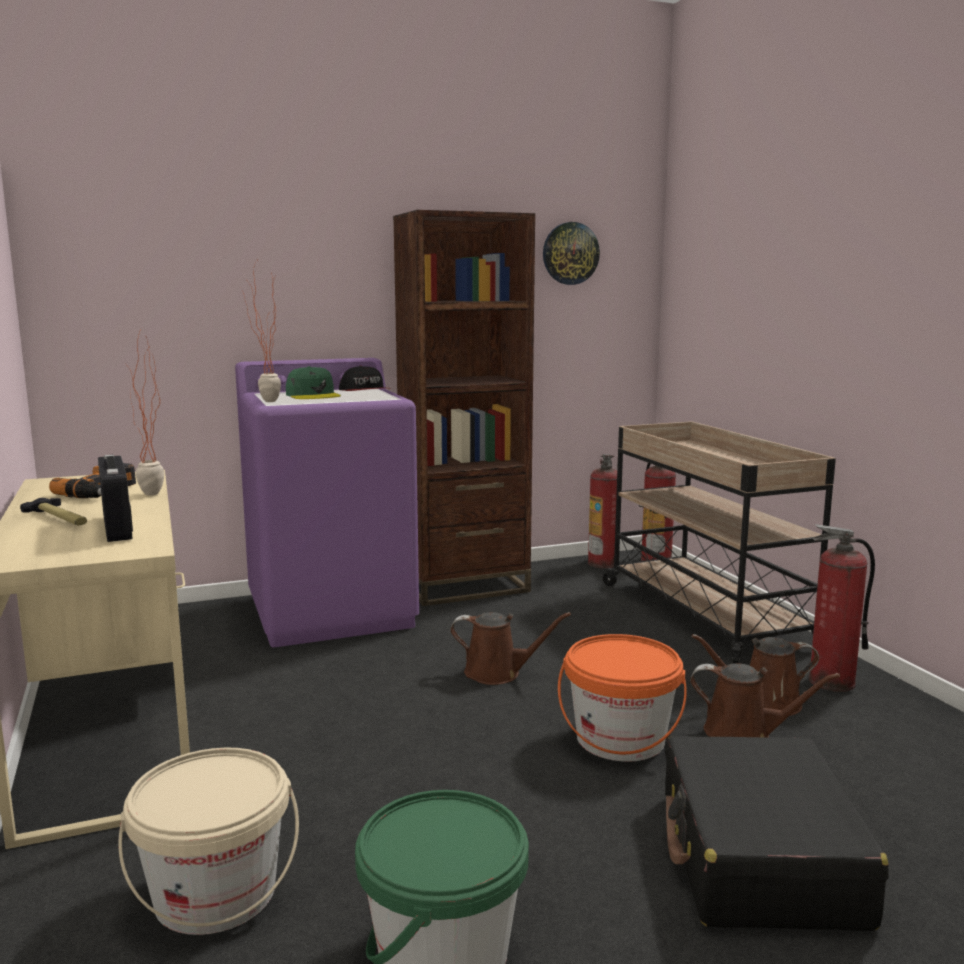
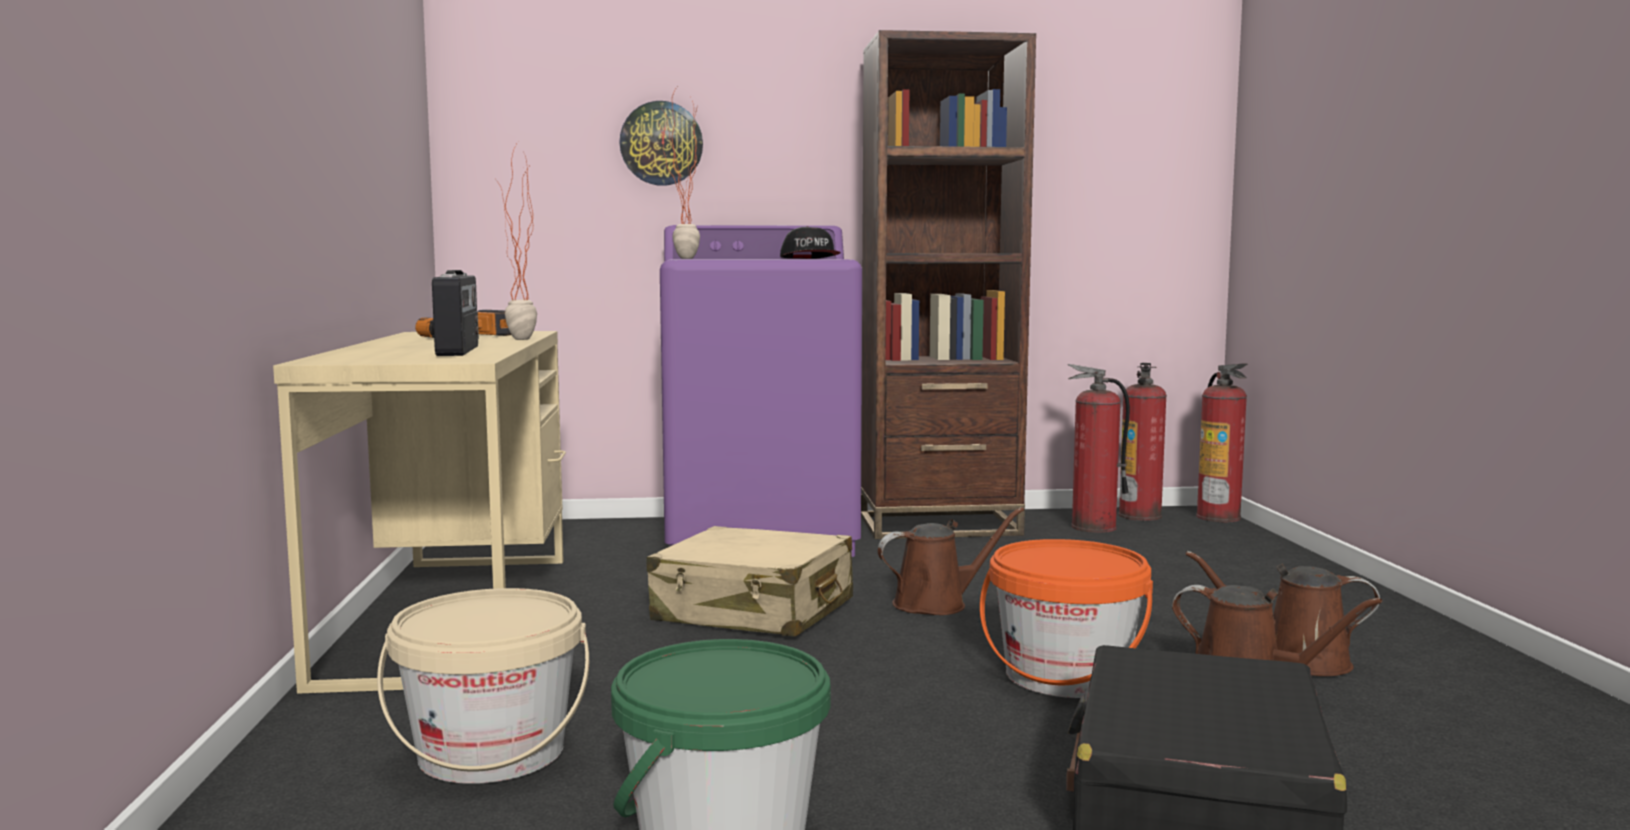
camera: 15 degrees right, 5 degrees down
(60, 519) = (407, 346): hammer -> none
(313, 395) = (744, 258): green cap -> none
(362, 698) = (753, 611): none -> beige suitcase
(498, 673) = (937, 604): brown watering can -> brown watering can turned 45 degrees counterclockwise
(570, 253) = (1101, 98): wall clock -> wall clock (661, 143)
(703, 614) = (1257, 571): beige cart -> none
(831, 682) = (1414, 650): fire extinguisher -> fire extinguisher (1093, 527)

